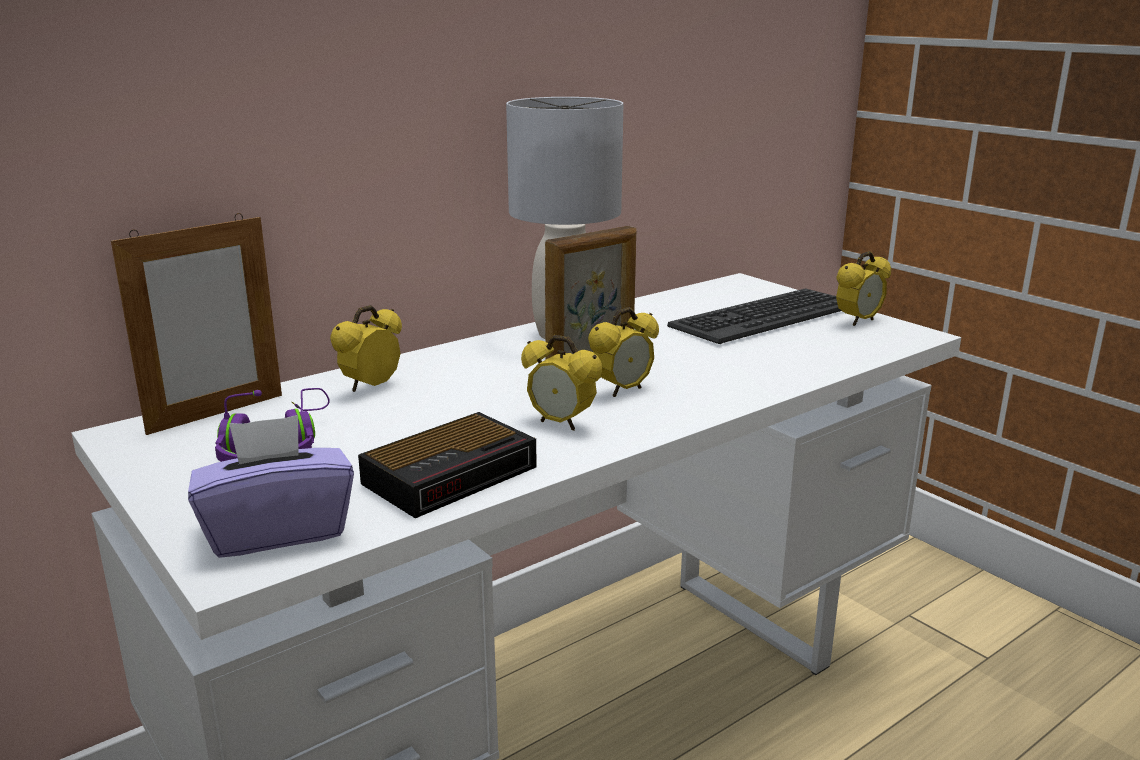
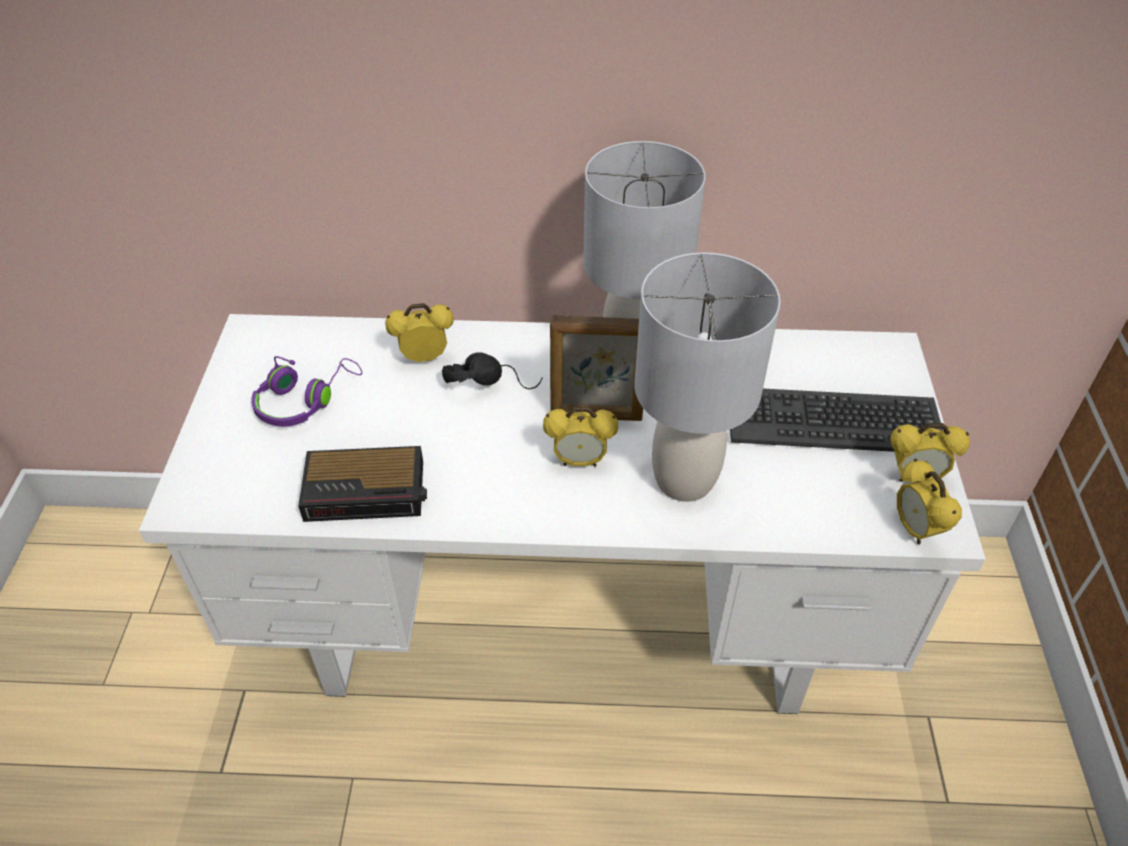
camera: 40 degrees right, 25 degrees up
(216, 414) = (313, 337): picture frame -> none
(277, 530) = (231, 485): purple tissue box -> none
(464, 379) = (491, 381): none -> black headphones
(561, 423) = (491, 476): alarm clock -> alarm clock (915, 530)
(718, 371) = (683, 479): none -> grey table lamp

